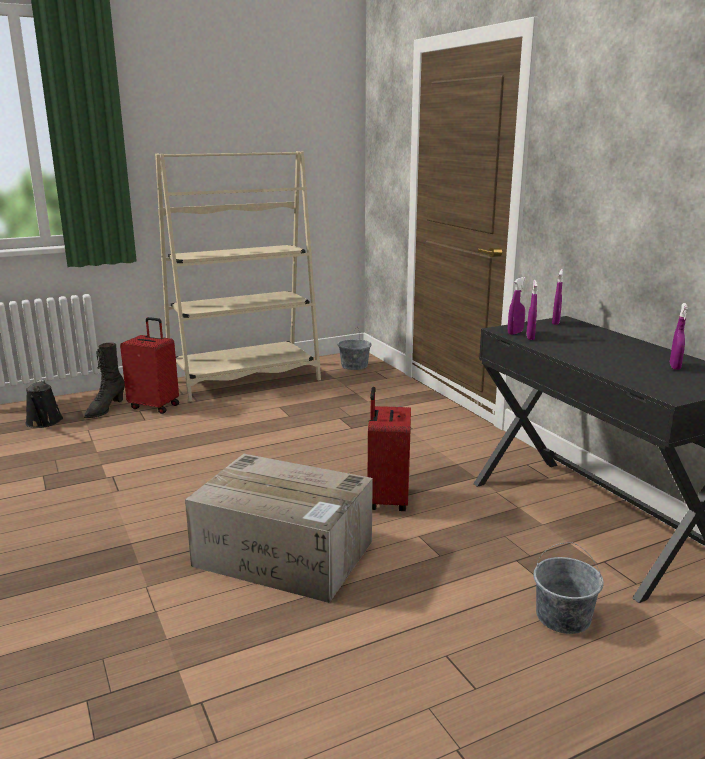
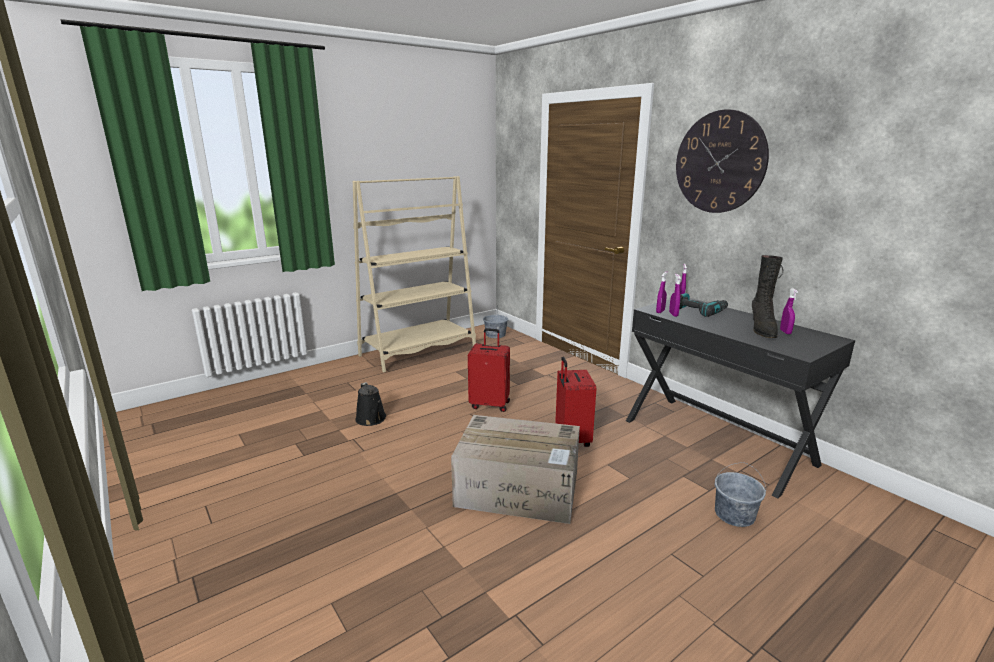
camera: 10 degrees left, 0 degrees up
(44, 422) = (273, 398): black watering can -> black watering can (372, 419)
(105, 409) = (318, 383): black boot -> black boot (762, 329)
(155, 406) = (358, 378): red suitcase -> red suitcase (490, 404)
(574, 335) = (701, 311): none -> power drill
(612, 125) = (720, 162): none -> wall clock

